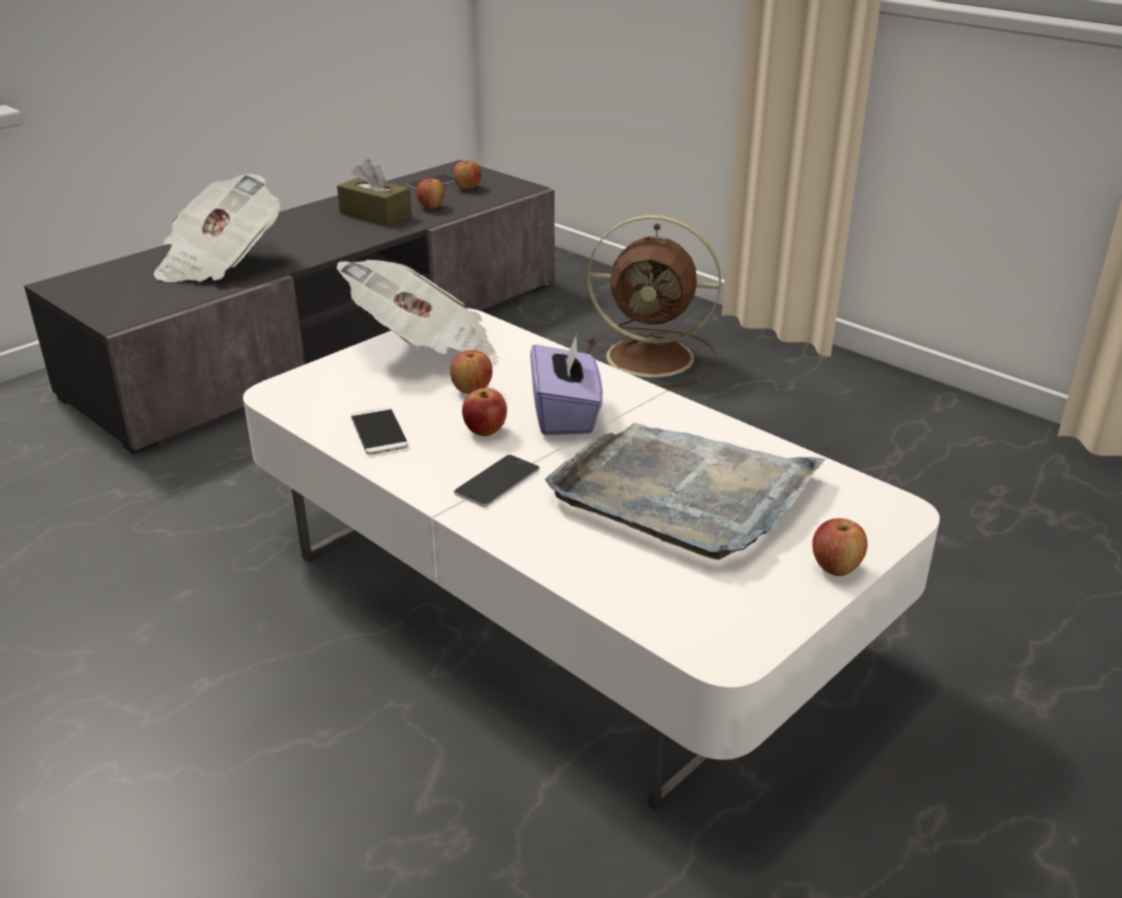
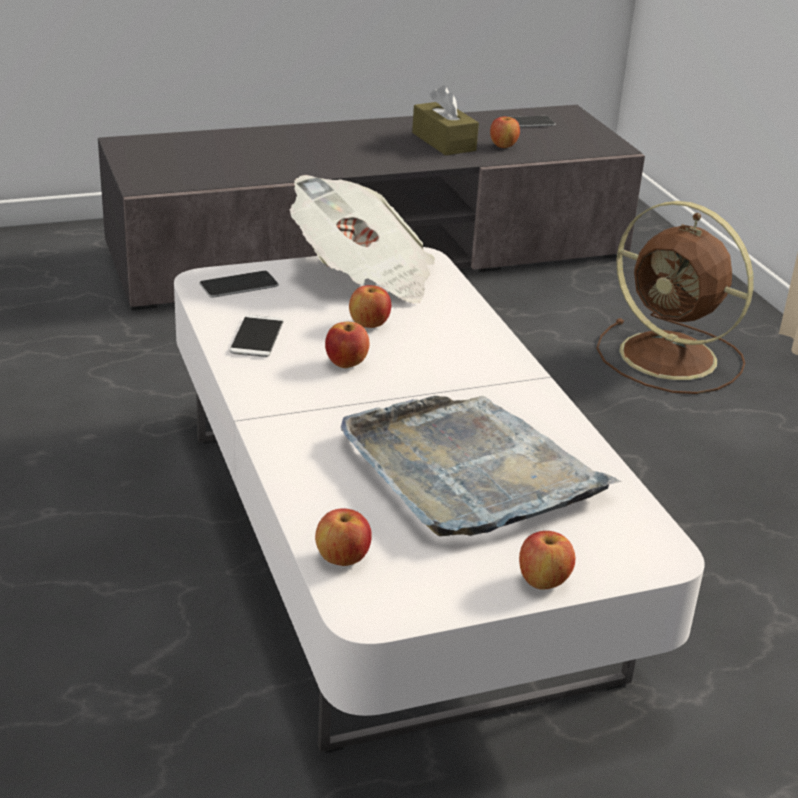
camera: 25 degrees right, 0 degrees up
(219, 263) = (266, 155): newspaper -> none
(467, 188) = (557, 135): apple -> apple (342, 558)
(497, 481) = (315, 408): phone -> phone (239, 285)
(565, 415) = (431, 371): purple tissue box -> none

